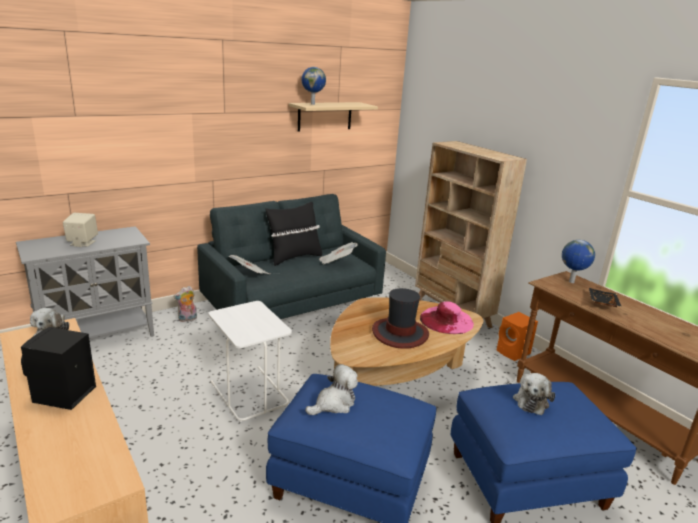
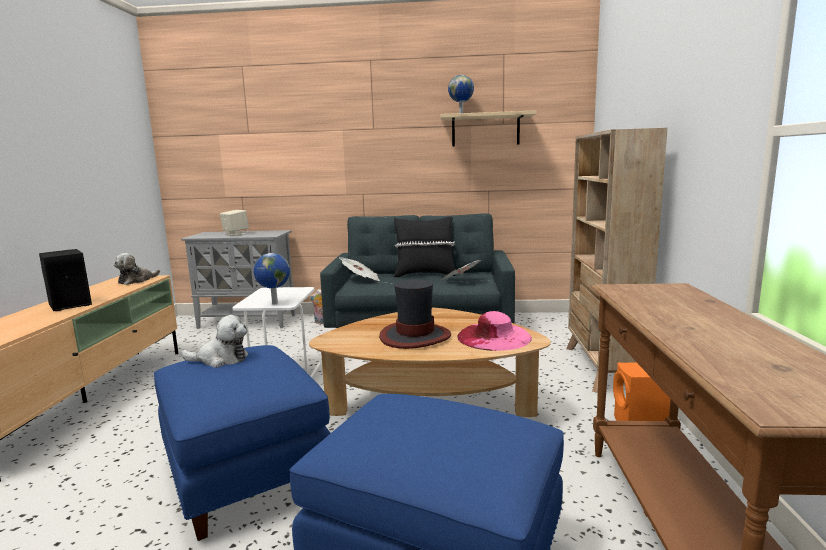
camera: 40 degrees right, 10 degrees down
(531, 400) = (424, 416): plush toy -> none
(571, 282) = (665, 291): globe -> globe (274, 303)
(601, 303) = (669, 313): black tray -> none

